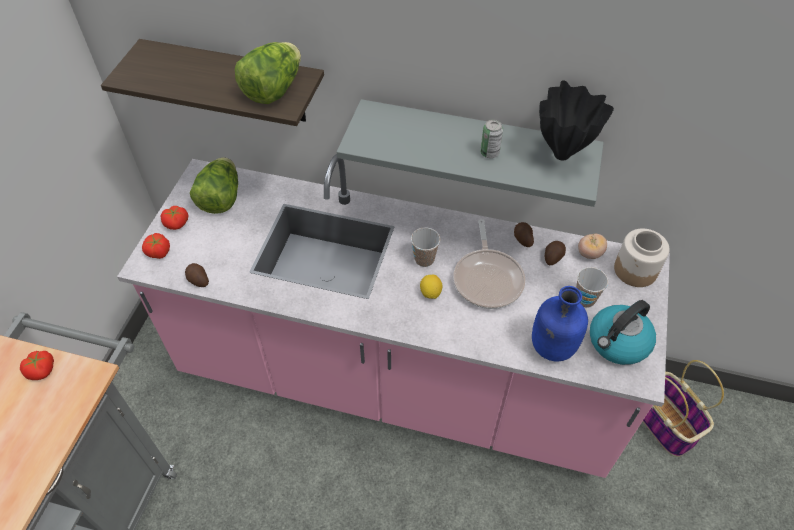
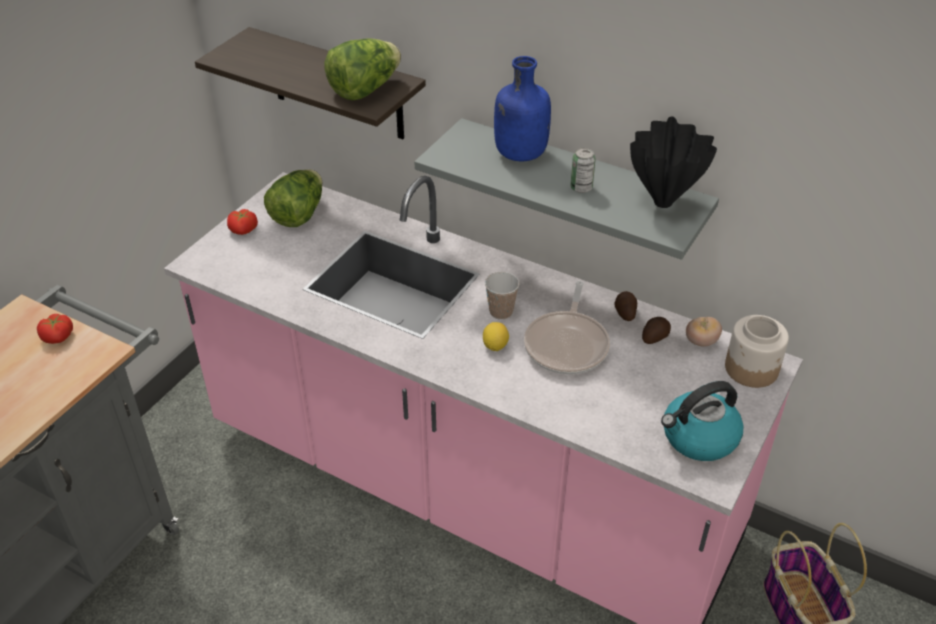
camera: 15 degrees right, 10 degrees down
(158, 252) = (214, 253): tomato -> none
(198, 280) = (245, 286): potato -> none
(551, 347) = (616, 426): blue bottle -> blue bottle (519, 154)
(585, 299) = (676, 386): cup -> none

